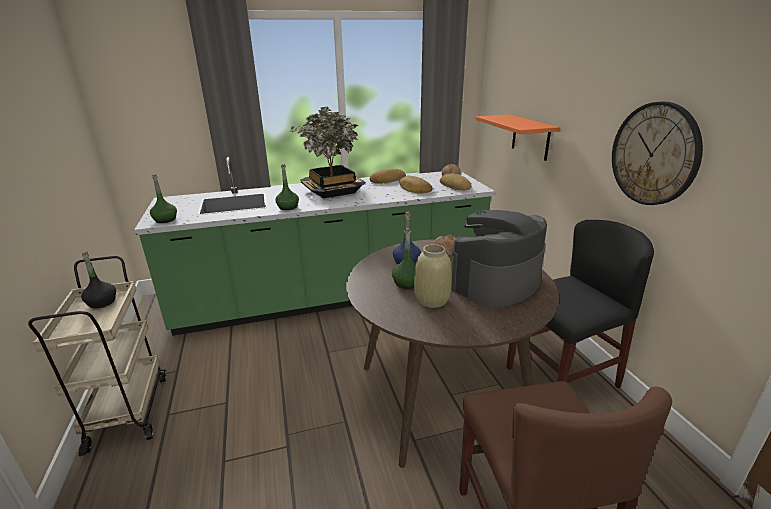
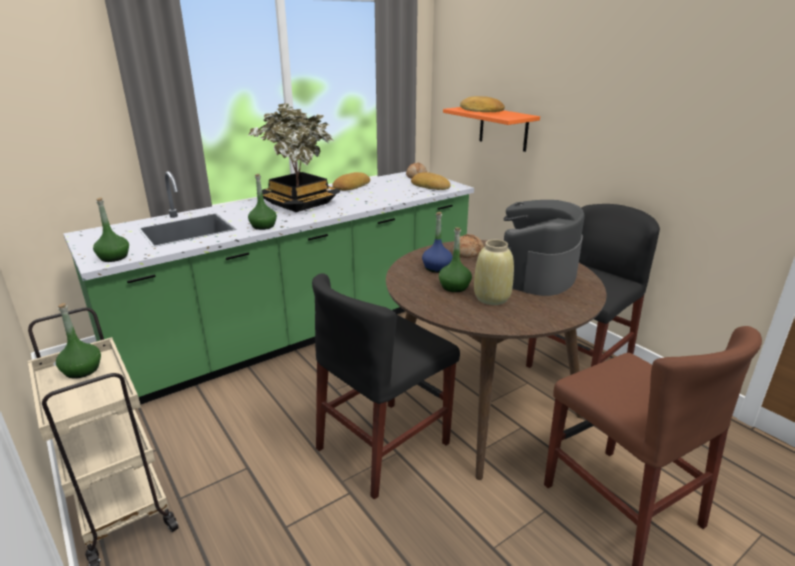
camera: 20 degrees left, 0 degrees up
(102, 302) = (82, 370): black bottle -> green bottle
(337, 412) = (383, 446): none -> black chair
(414, 189) = (390, 193): bread -> bread (481, 110)
(654, 154) = (649, 136): wall clock -> none

